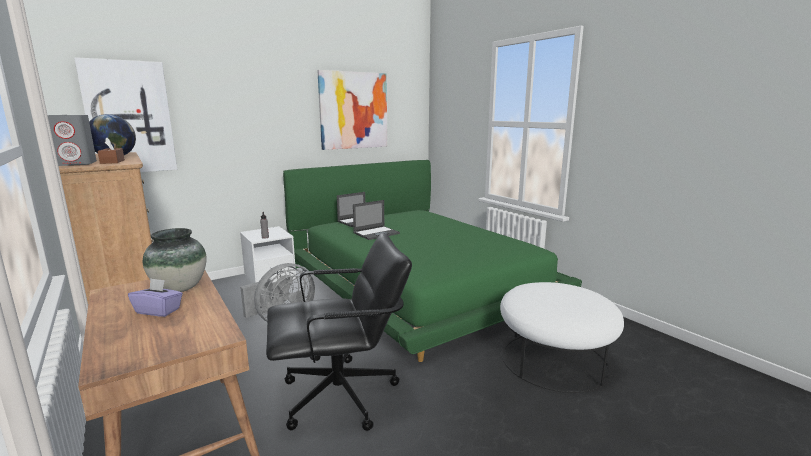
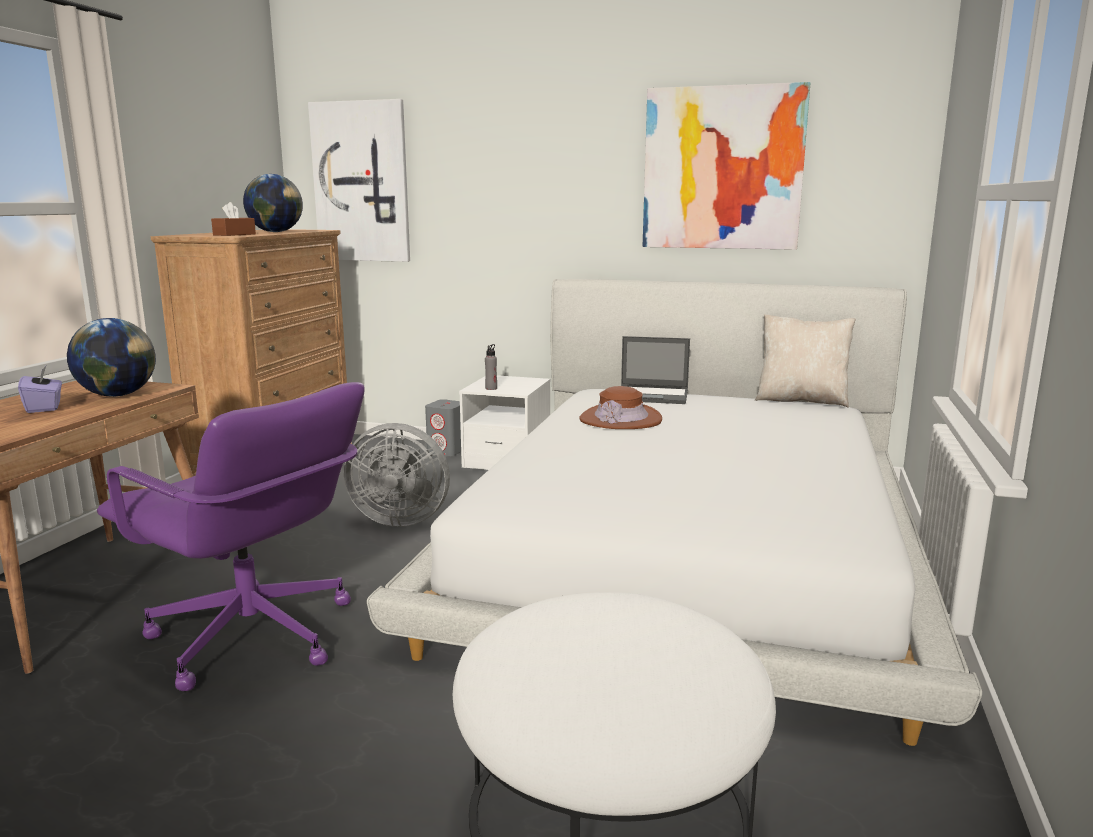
camera: 50 degrees right, 0 degrees up
(76, 164) = (201, 234): grey speaker -> grey speaker (447, 451)
(179, 289) = (117, 395): vase -> globe
(341, 396) = (252, 637): black office chair -> purple office chair
(377, 233) = (620, 419): laptop -> brown hat
(407, 211) = (801, 400): none -> beige pillow
(417, 282) = (686, 549): green bed -> white bed

